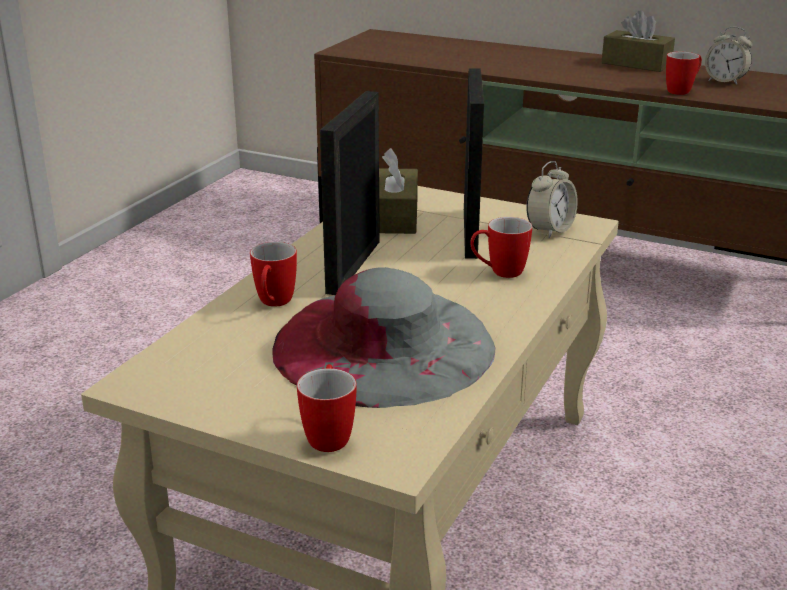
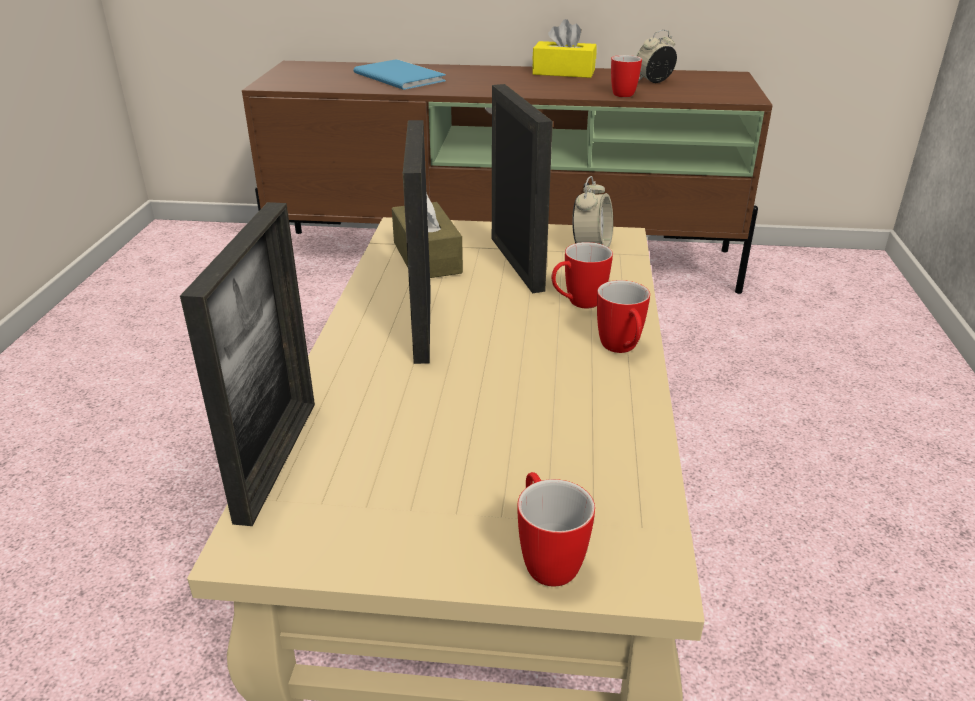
camera: 20 degrees left, 5 degrees up
(181, 337) = (277, 458): none -> picture frame
(273, 304) = (363, 389): mug -> mug (622, 350)
(383, 346) = (524, 418): grey hat -> none
(467, 53) = (400, 76): none -> blue book
(636, 64) = (563, 72): brown tissue box -> yellow tissue box
(725, 81) = (653, 81): alarm clock -> alarm clock turned 135 degrees clockwise

